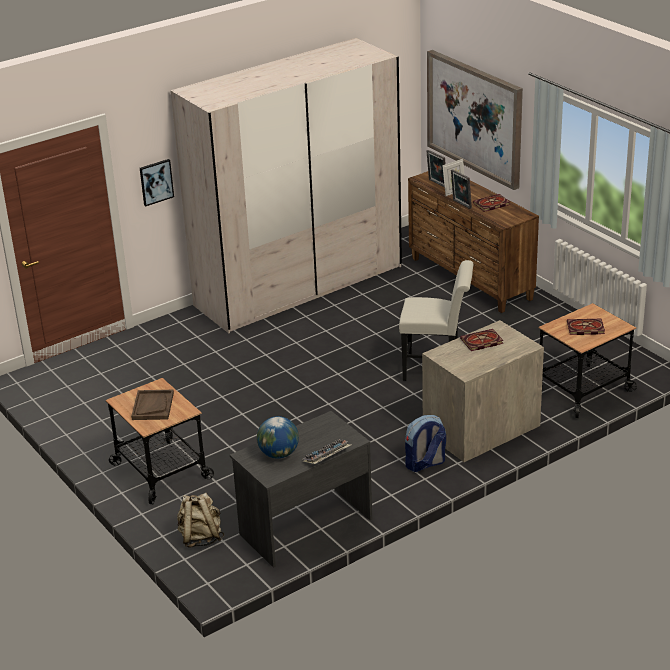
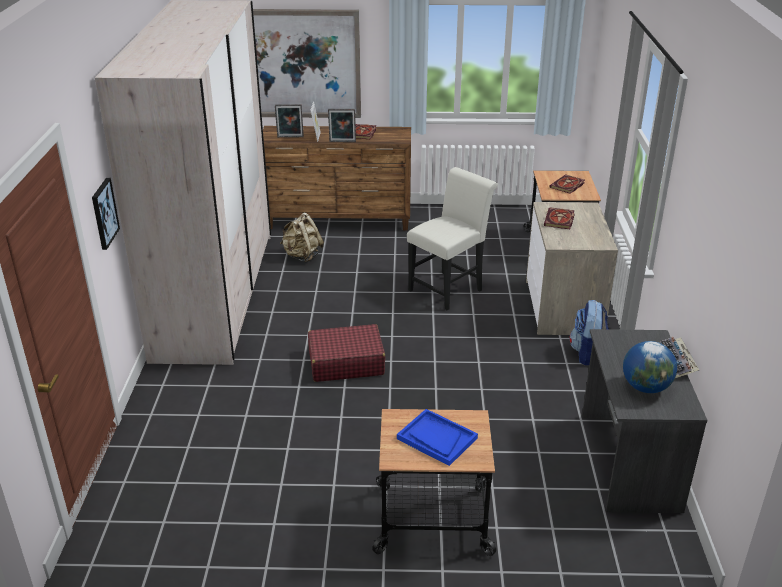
camera: 55 degrees left, 0 degrees up
(152, 406) = (436, 438): brown tray -> blue tray
(200, 538) = (589, 543): beige backpack -> beige backpack (302, 256)
(282, 371) = (345, 363): none -> red suitcase

